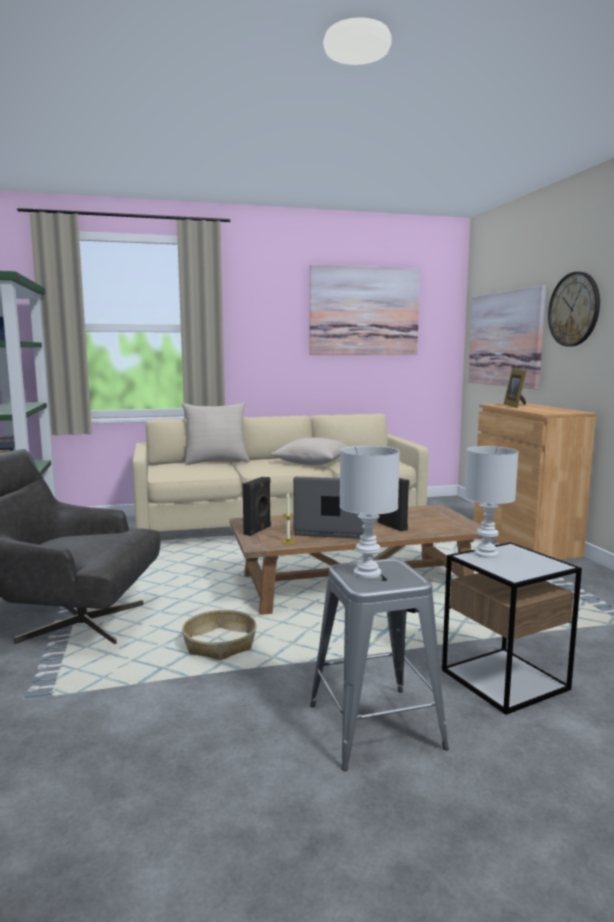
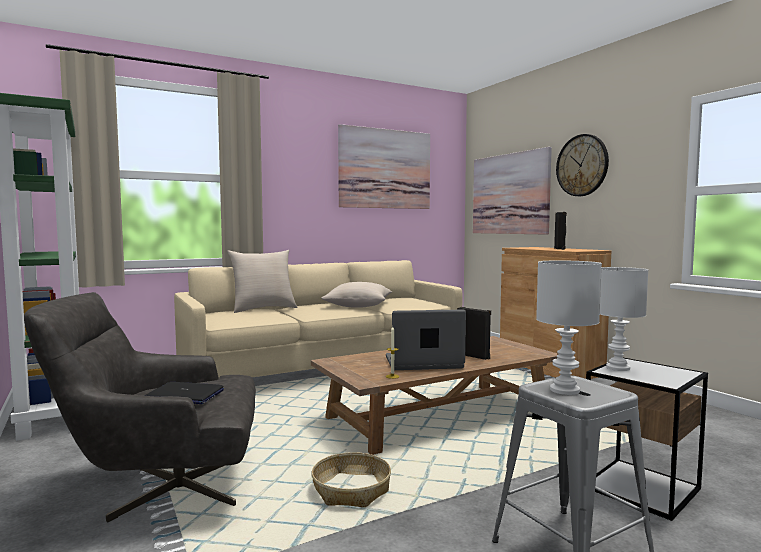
camera: 15 degrees left, 5 degrees down
(80, 545) = (184, 395): none -> laptop
(258, 530) = (352, 368): black speaker -> black speaker (560, 249)
(515, 405) = (535, 248): picture frame -> none

